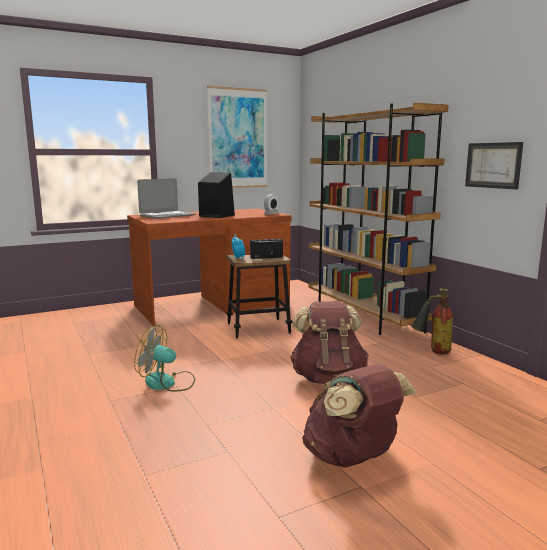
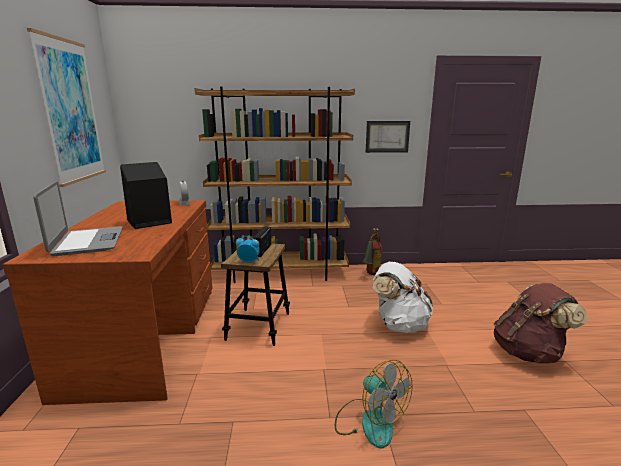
camera: 65 degrees left, 5 degrees up
(167, 383) = (369, 421): fan -> fan turned 75 degrees counterclockwise
(328, 378) = (399, 325): brown backpack -> white backpack

